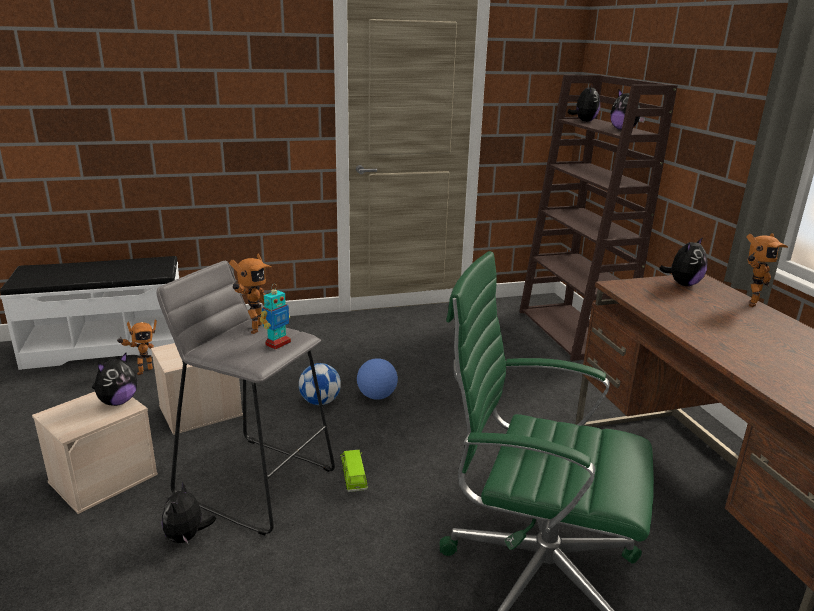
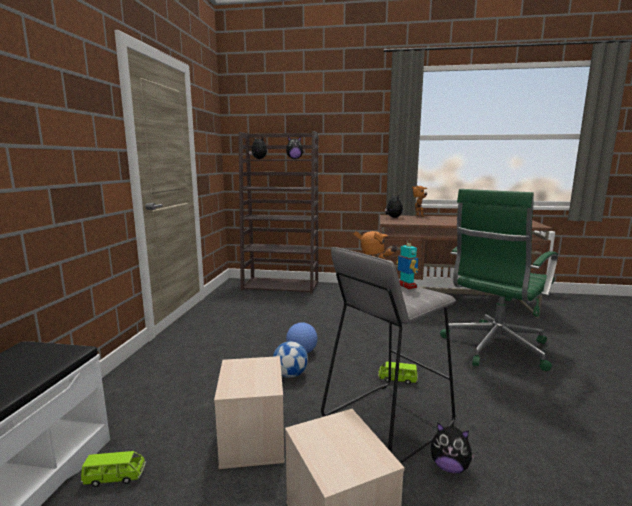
camera: 65 degrees left, 10 degrees down
(118, 402) = (330, 425): plush toy -> none
(143, 371) = (115, 477): toy robot -> green toy car

